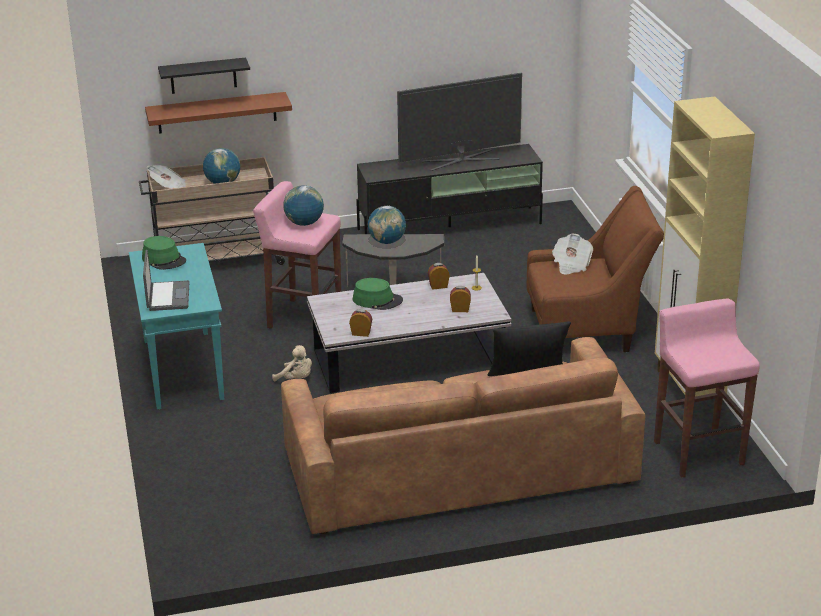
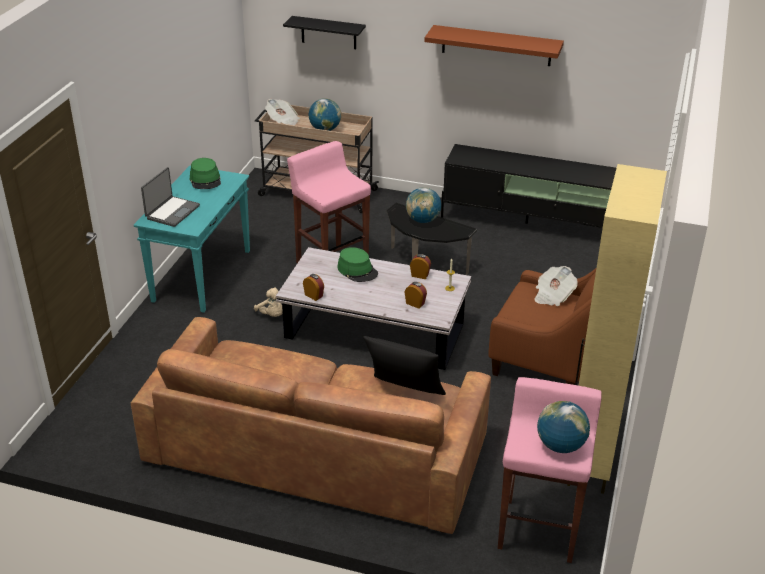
camera: 30 degrees right, 5 degrees up
(217, 112) = (338, 68): brown shelf -> brown shelf (496, 45)
(304, 223) = (334, 183): globe -> globe (560, 446)
(460, 160) = (544, 166): television -> none

